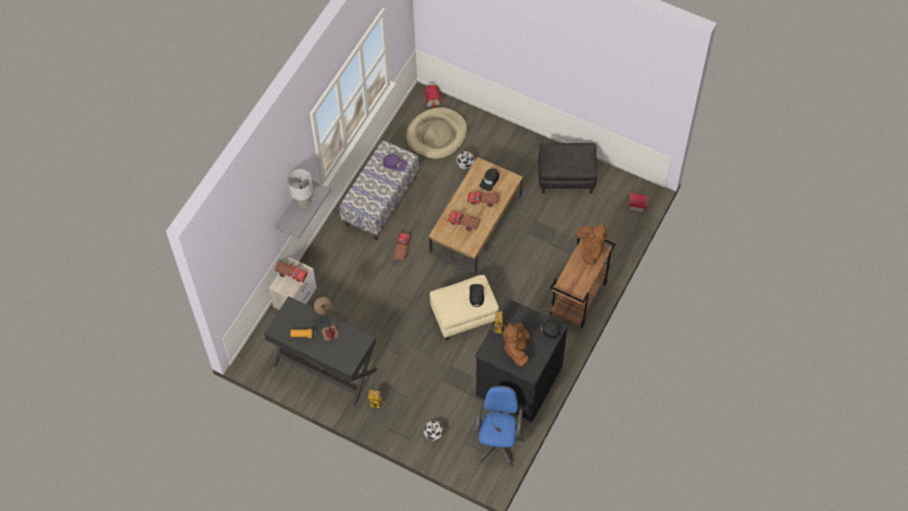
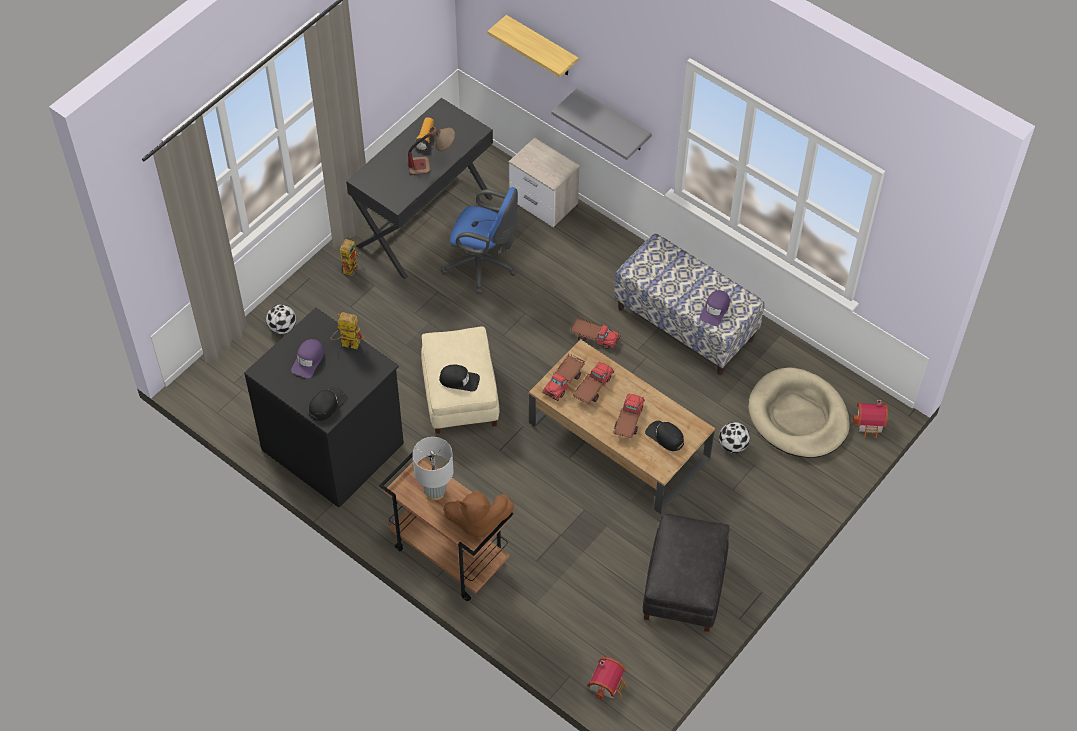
camera: 100 degrees right, 5 degrees down
(256, 240) = (542, 47): none -> shelf
(291, 273) = (551, 164): toy truck -> toy truck (564, 381)
(303, 203) = (608, 123): grey table lamp -> grey table lamp (435, 492)
(498, 441) = (245, 402): blue office chair -> blue office chair (483, 266)
(517, 349) = (308, 360): brown plush toy -> purple cap

